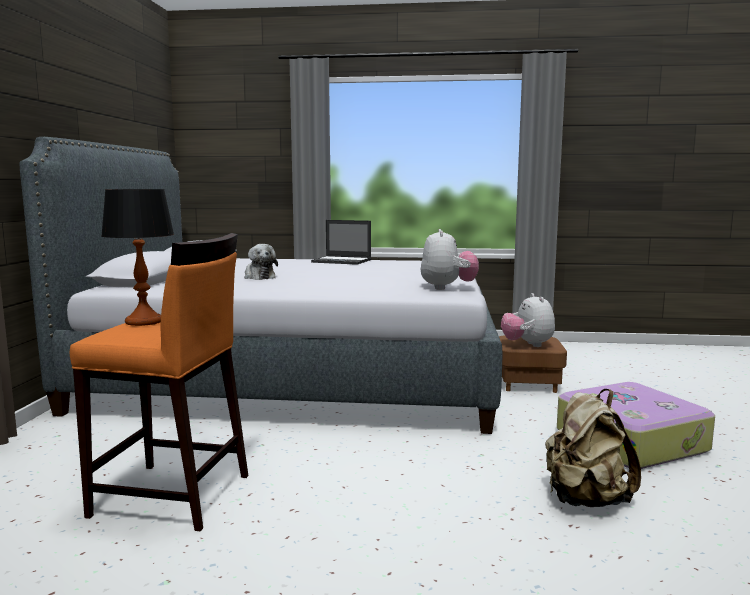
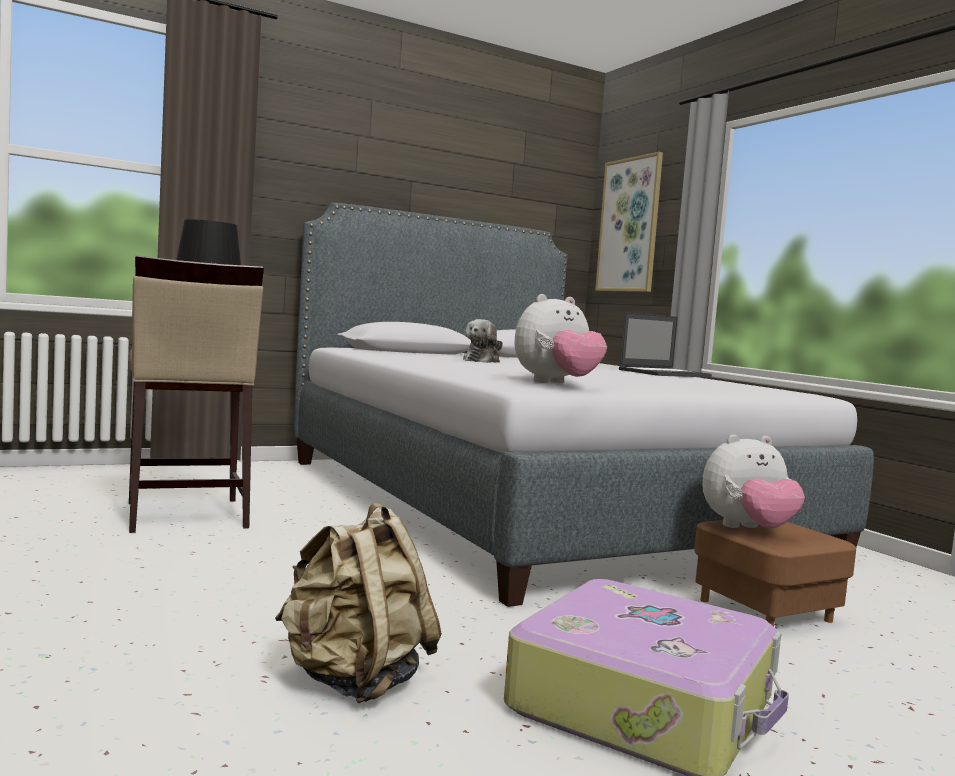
camera: 55 degrees right, 5 degrees down
(172, 496) = (185, 515): orange stool -> beige stool
(224, 146) = (629, 225): none -> picture
(342, 261) = (665, 373): laptop -> laptop turned 105 degrees counterclockwise
(527, 345) = (747, 529): plush toy -> plush toy turned 150 degrees counterclockwise

